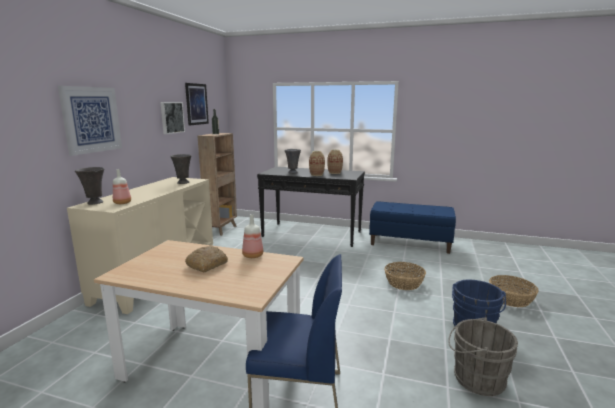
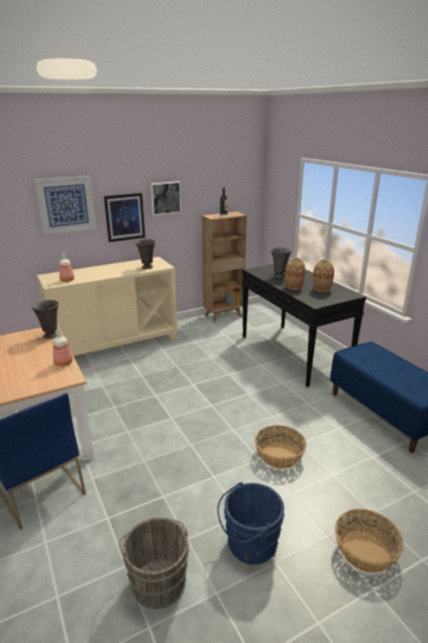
camera: 45 degrees right, 10 degrees up
(94, 203) = (56, 275): grey vase -> grey vase (50, 336)
(196, 104) = (206, 181): picture -> picture (124, 217)
(207, 264) = (29, 357): bread -> none

